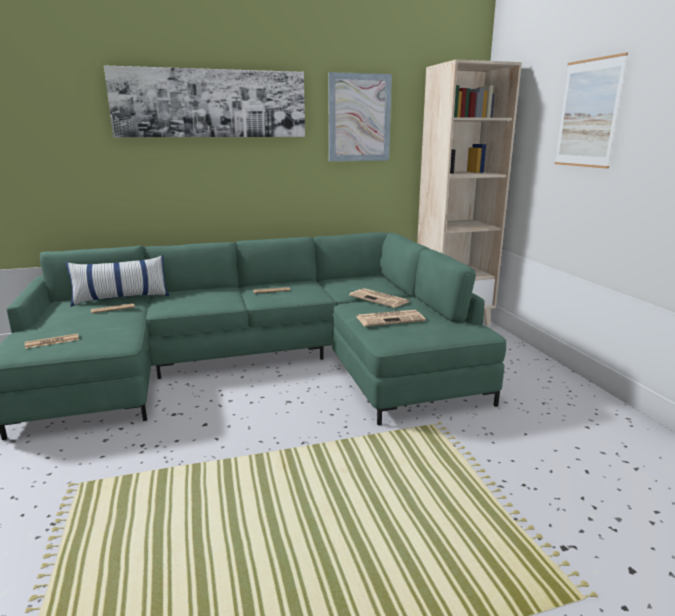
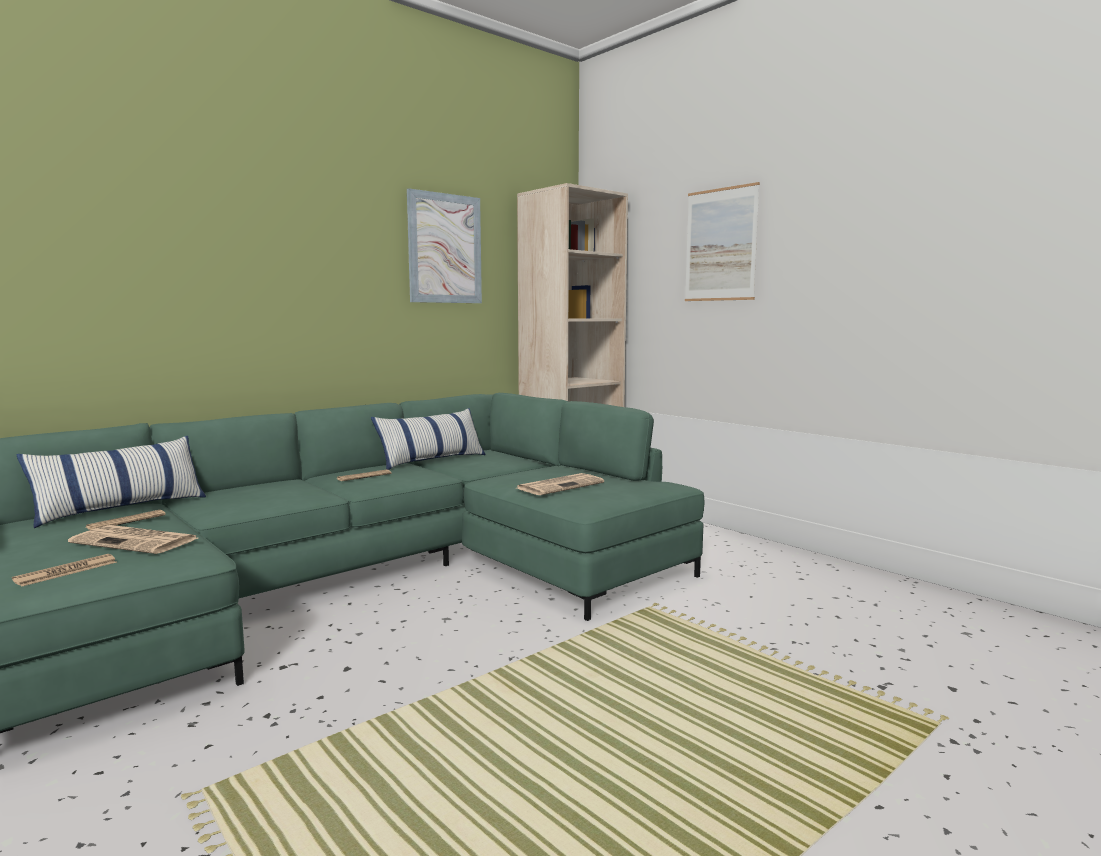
camera: 25 degrees left, 10 degrees down
(211, 103) = (252, 216): picture -> none
(329, 281) = (431, 460): none -> pillow
(380, 299) = (521, 470): newspaper -> newspaper (137, 541)

